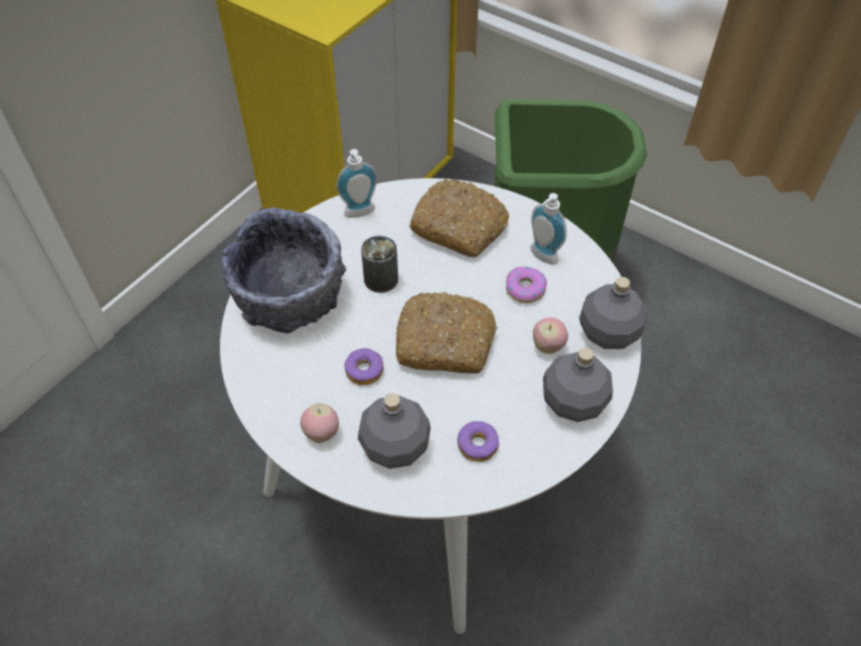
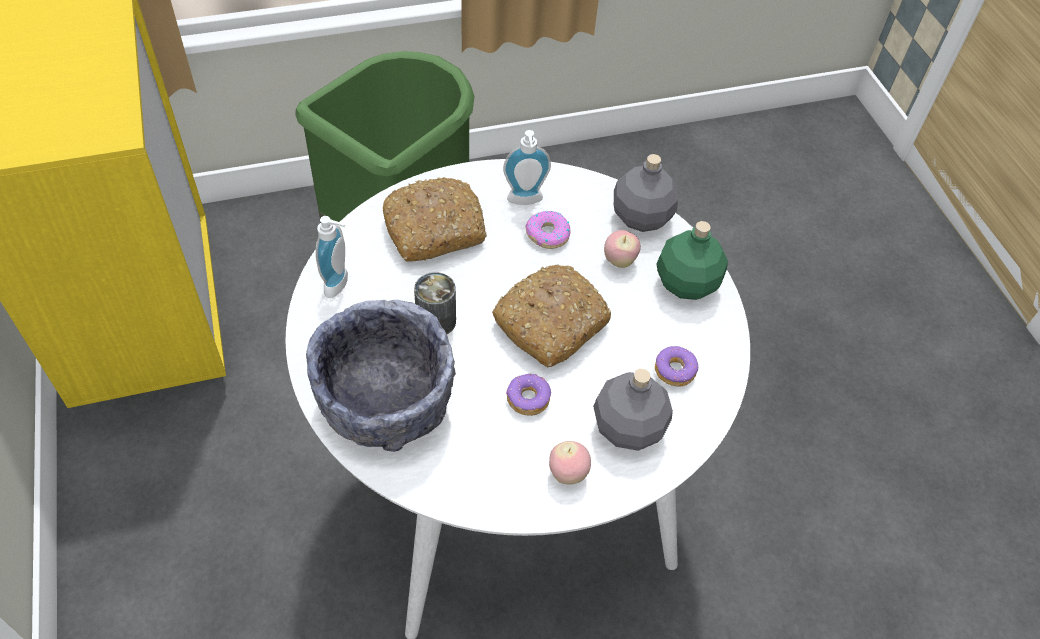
camera: 55 degrees left, 0 degrees up
(574, 403) = (687, 284): grey bottle -> green bottle

